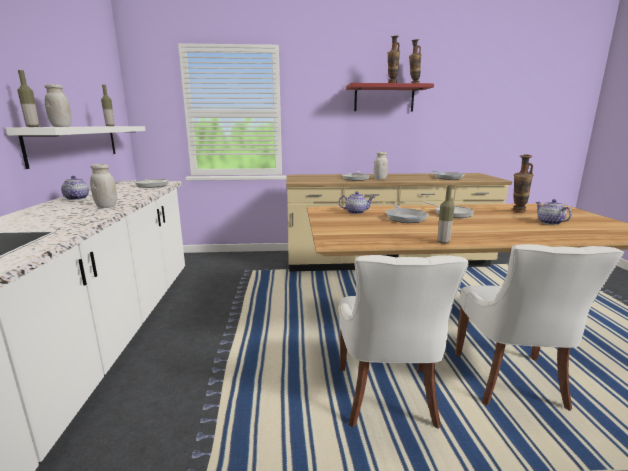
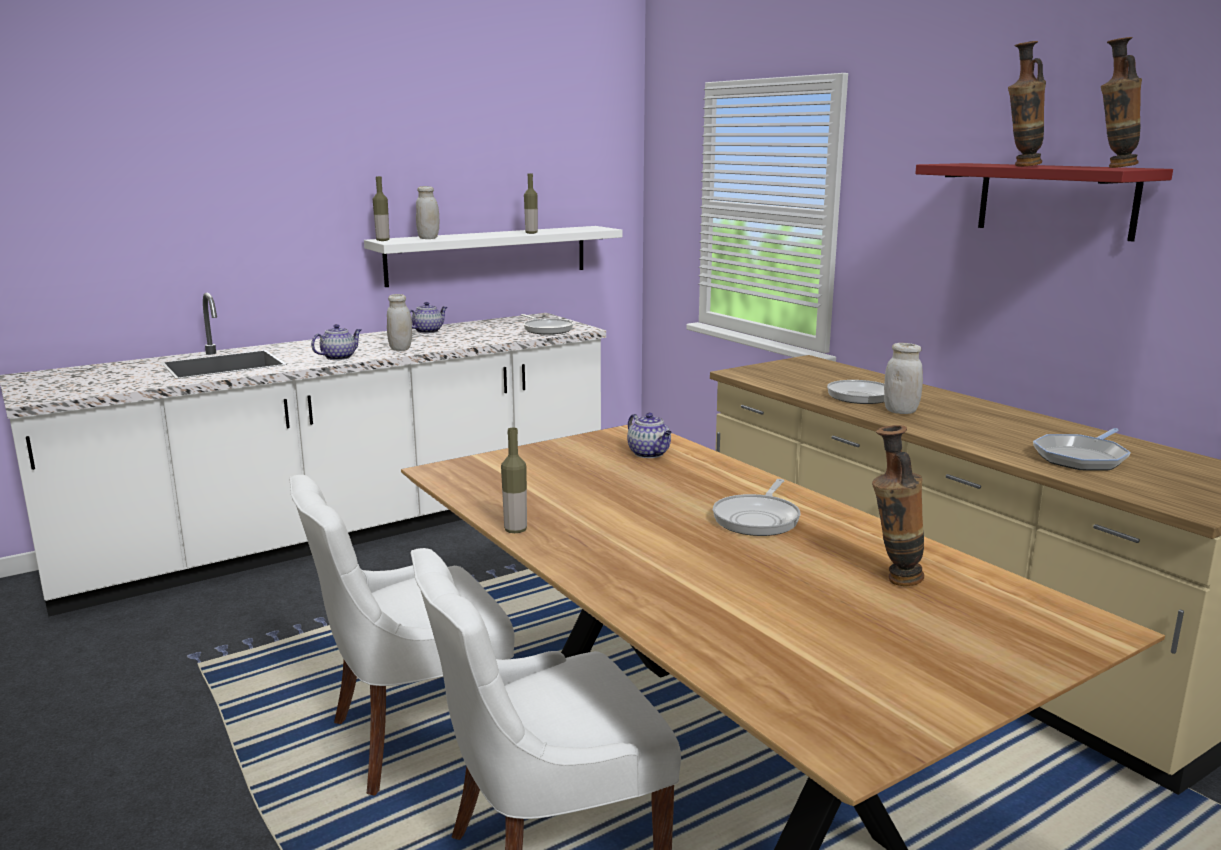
camera: 60 degrees right, 0 degrees up
(405, 218) = (656, 489): frying pan -> none
(549, 222) = (820, 615): teapot -> teapot (339, 357)

